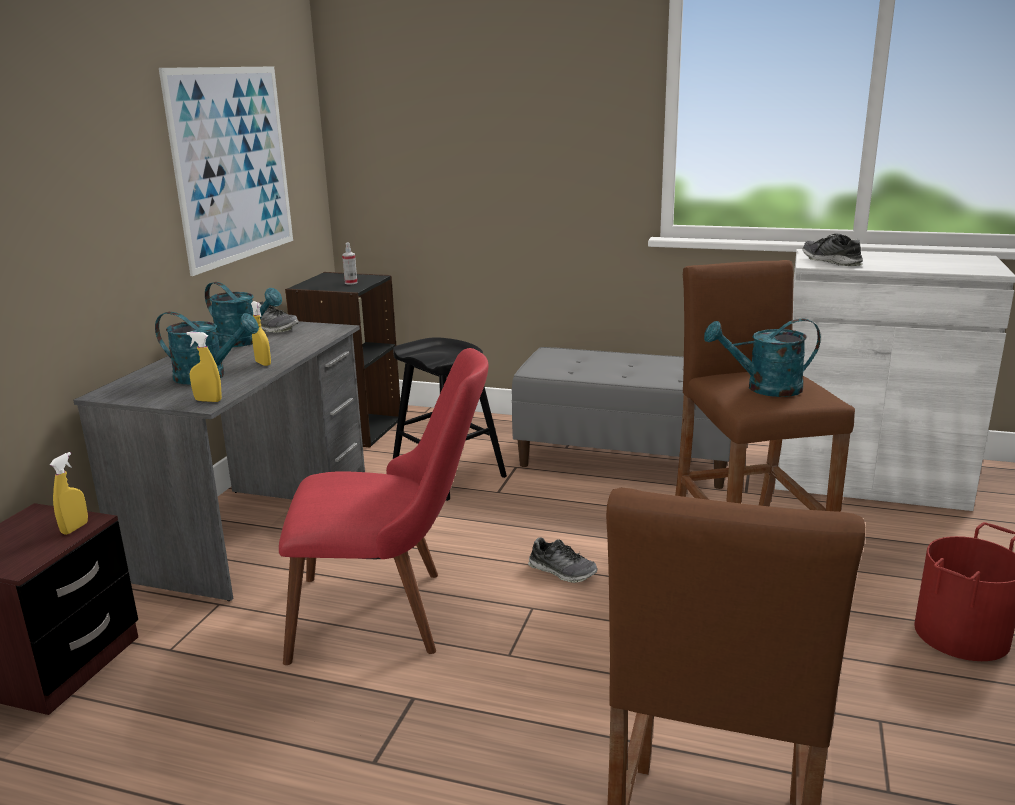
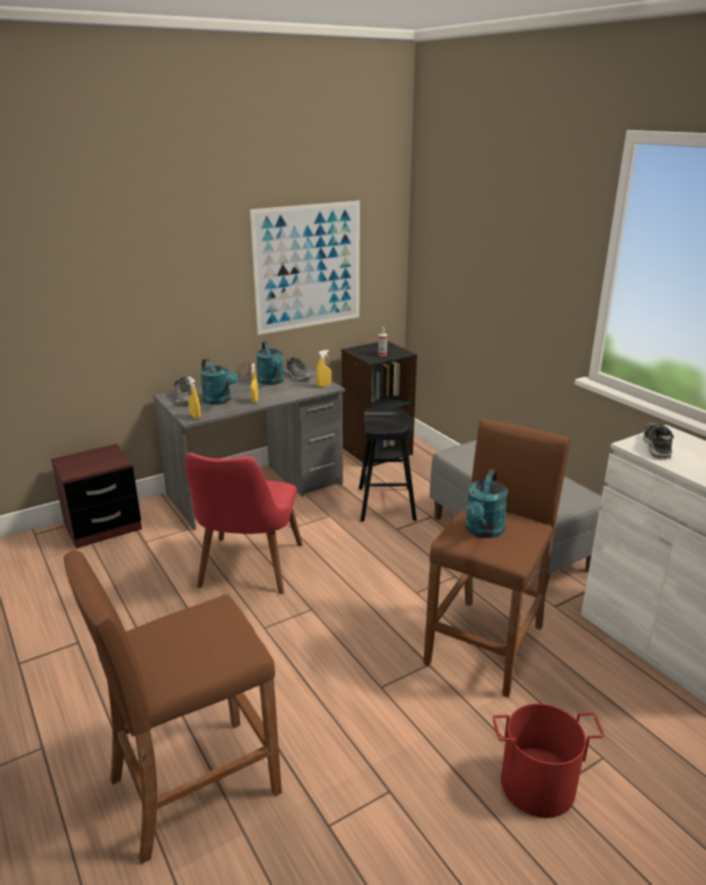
camera: 40 degrees right, 5 degrees up
(75, 528) = (111, 464): yellow spray bottle -> yellow spray bottle (324, 386)
(392, 612) = (247, 573): red chair -> red chair turned 60 degrees clockwise
(562, 571) = (357, 597): shoe -> shoe (184, 398)
(764, 388) = (483, 531): turquoise watering can -> turquoise watering can turned 105 degrees counterclockwise

